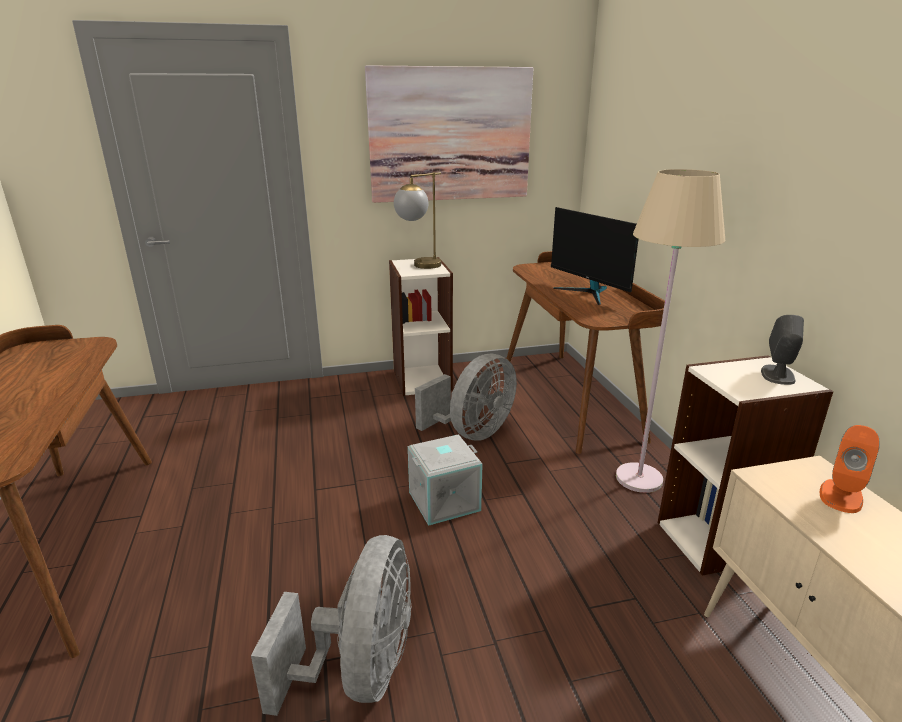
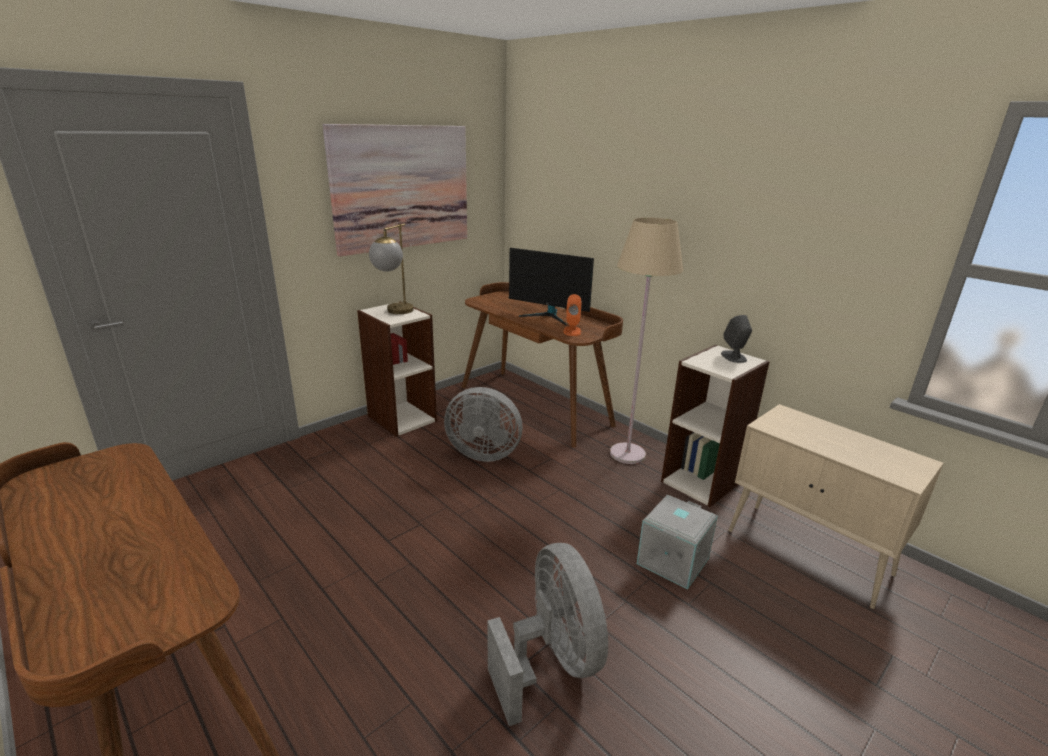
camera: 30 degrees left, 0 degrees up
(444, 500) = (506, 513): grey storage box -> grey storage box (672, 560)
(472, 432) = (483, 453): grey fan -> grey fan turned 90 degrees clockwise
(841, 495) = (809, 425): orange speaker -> orange speaker (572, 331)

